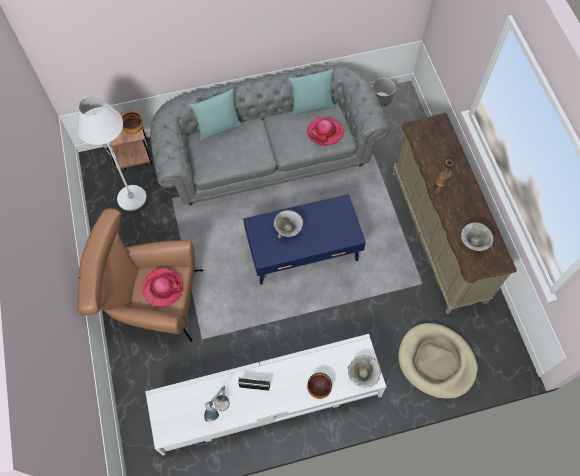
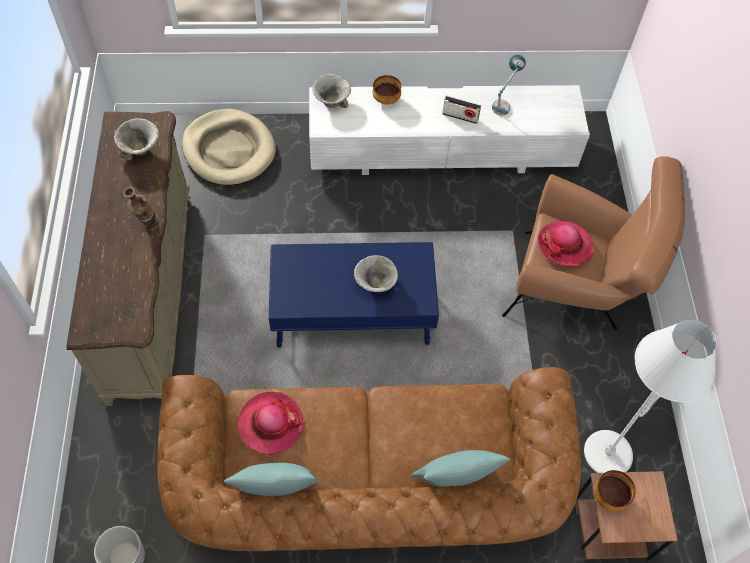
camera: 170 degrees left, 5 degrees down
(267, 153) = (368, 488): grey sofa -> brown sofa

